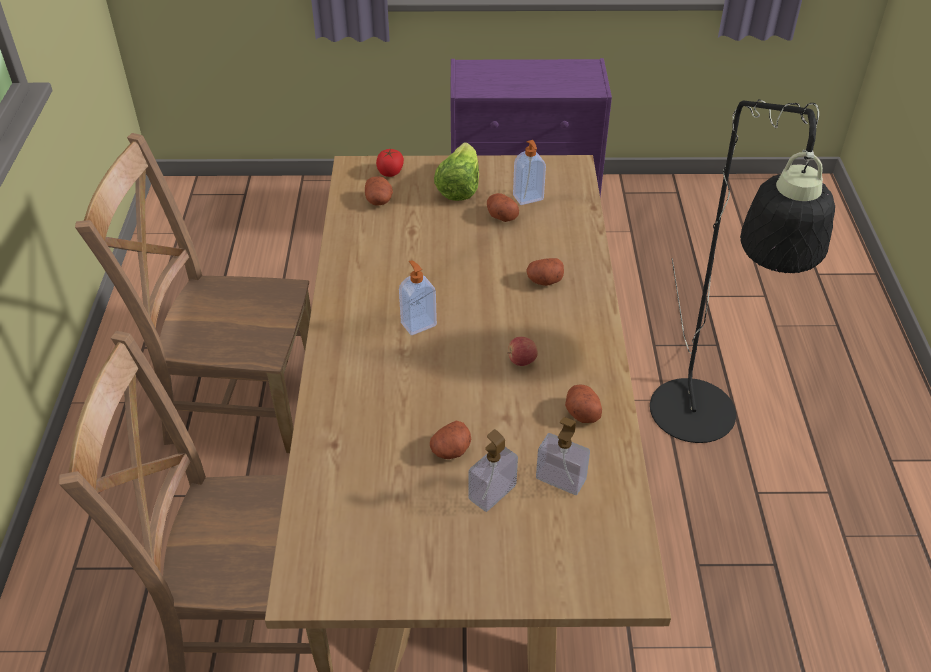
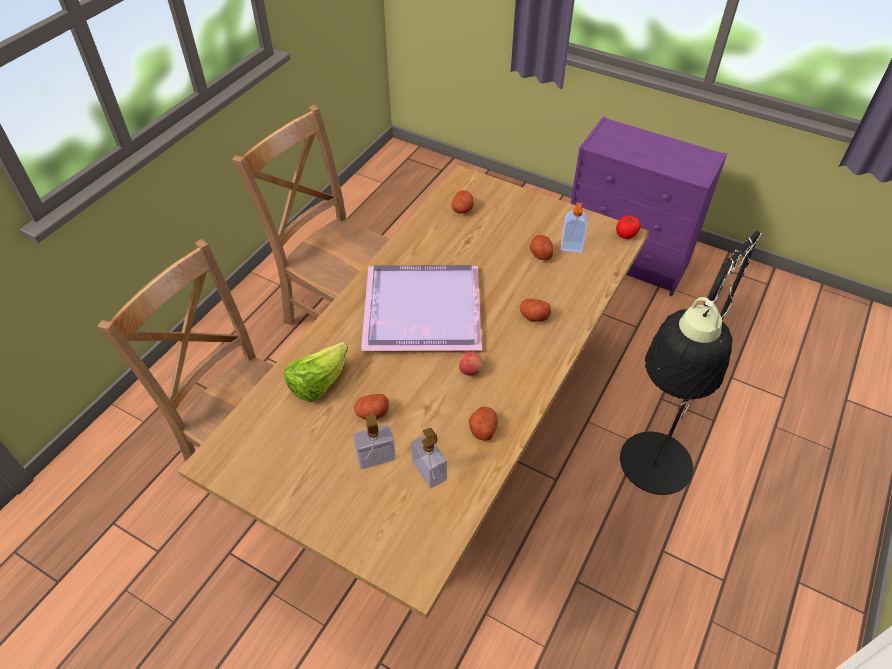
camera: 30 degrees right, 5 degrees up
(390, 172) = (486, 191): tomato -> tomato (626, 234)
(418, 324) = (420, 311): soap dispenser -> purple tray
(459, 187) = (526, 220): lettuce -> lettuce (318, 383)

